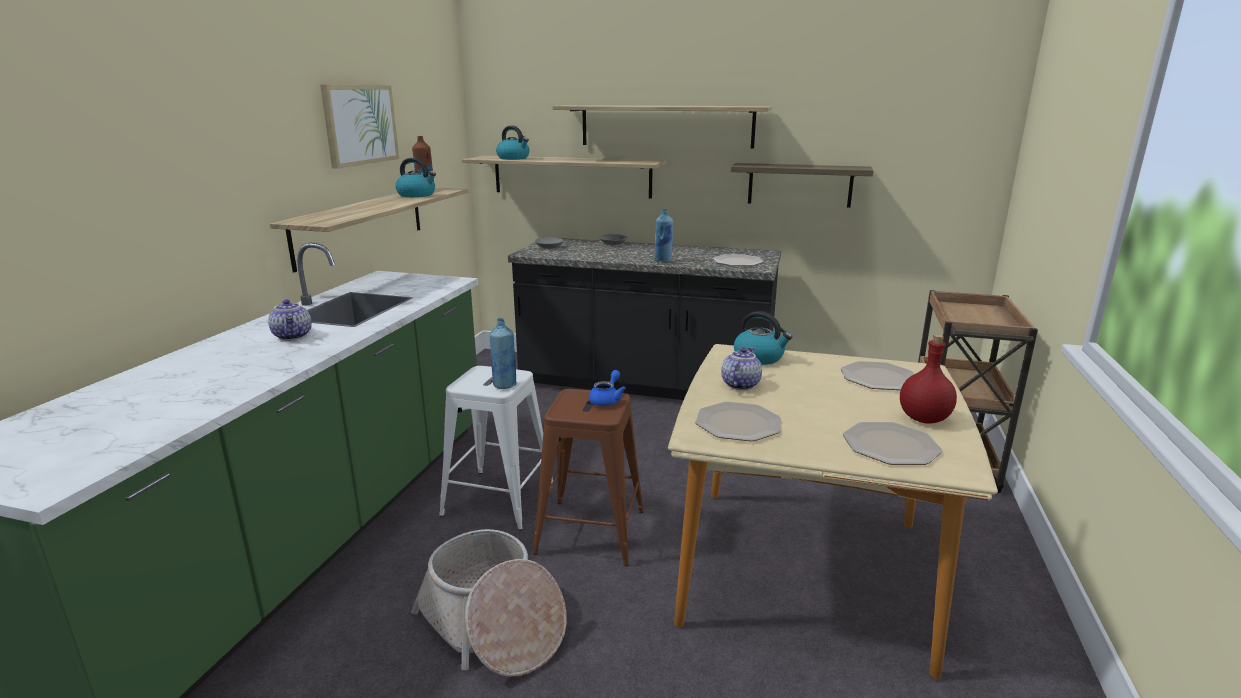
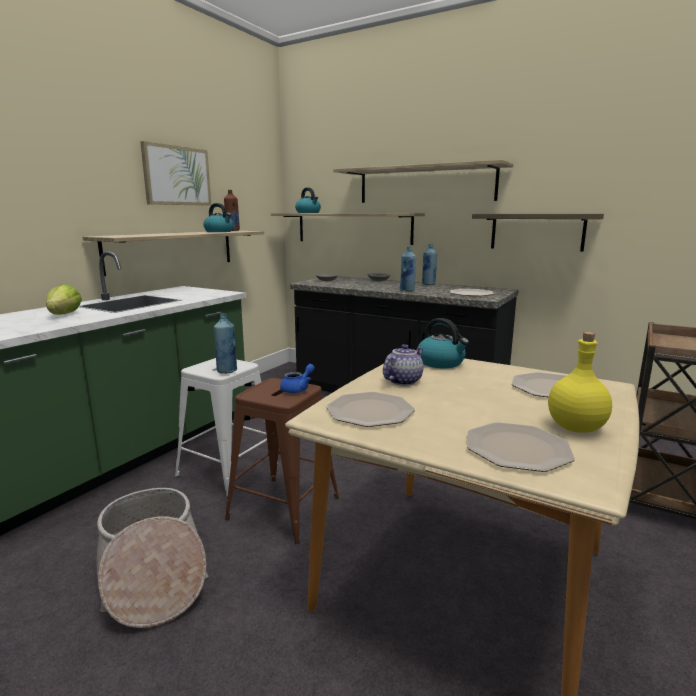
camera: 15 degrees right, 5 degrees down
(293, 336) = (64, 315): teapot -> lettuce
(677, 247) = (428, 284): none -> blue bottle
(925, 419) = (577, 428): red bottle -> yellow bottle

